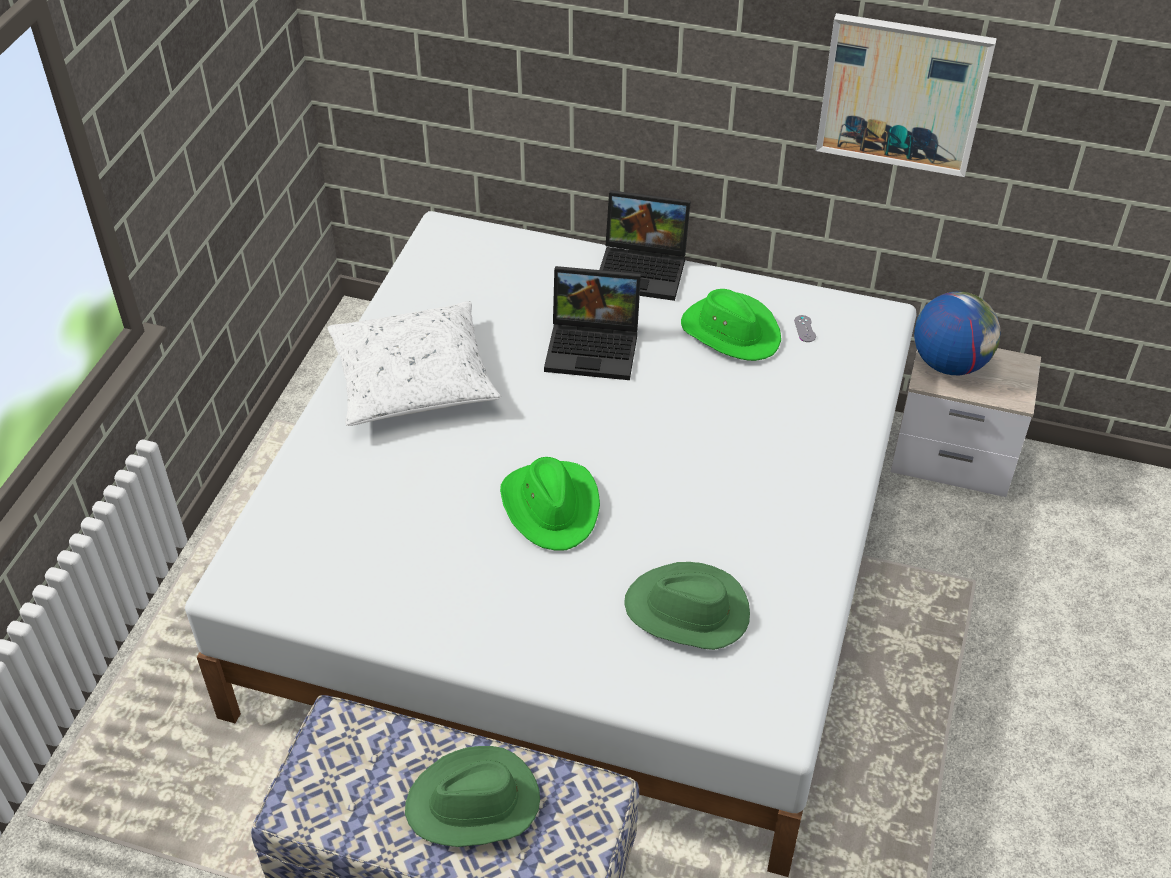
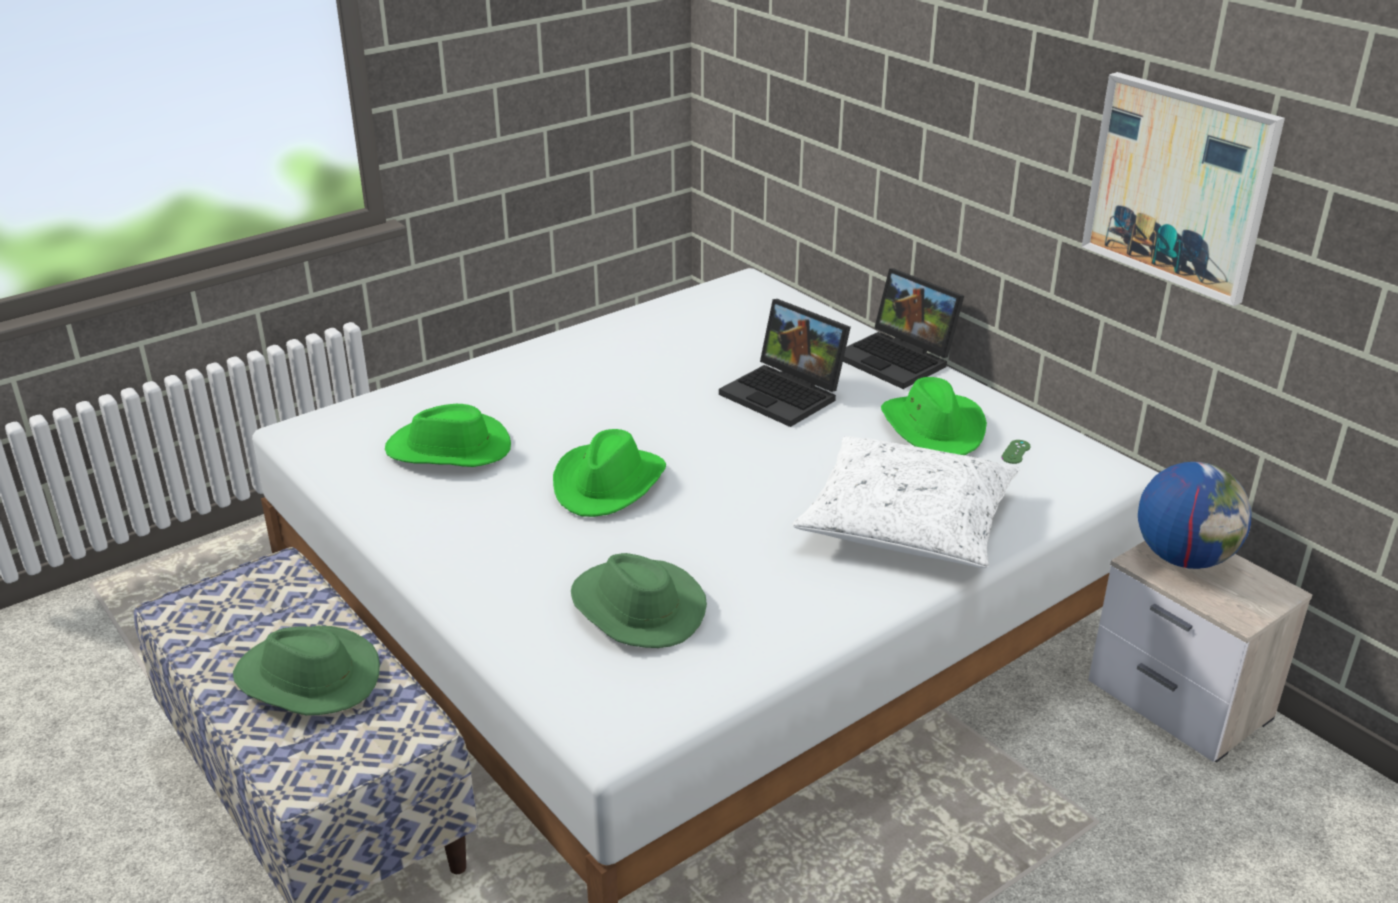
camera: 35 degrees right, 15 degrees down
(388, 538) = (449, 450): none -> green hat
(413, 378) = (602, 361): white pillow -> white pillow (907, 521)
(805, 329) = (1016, 452): grey game controller -> green game controller

